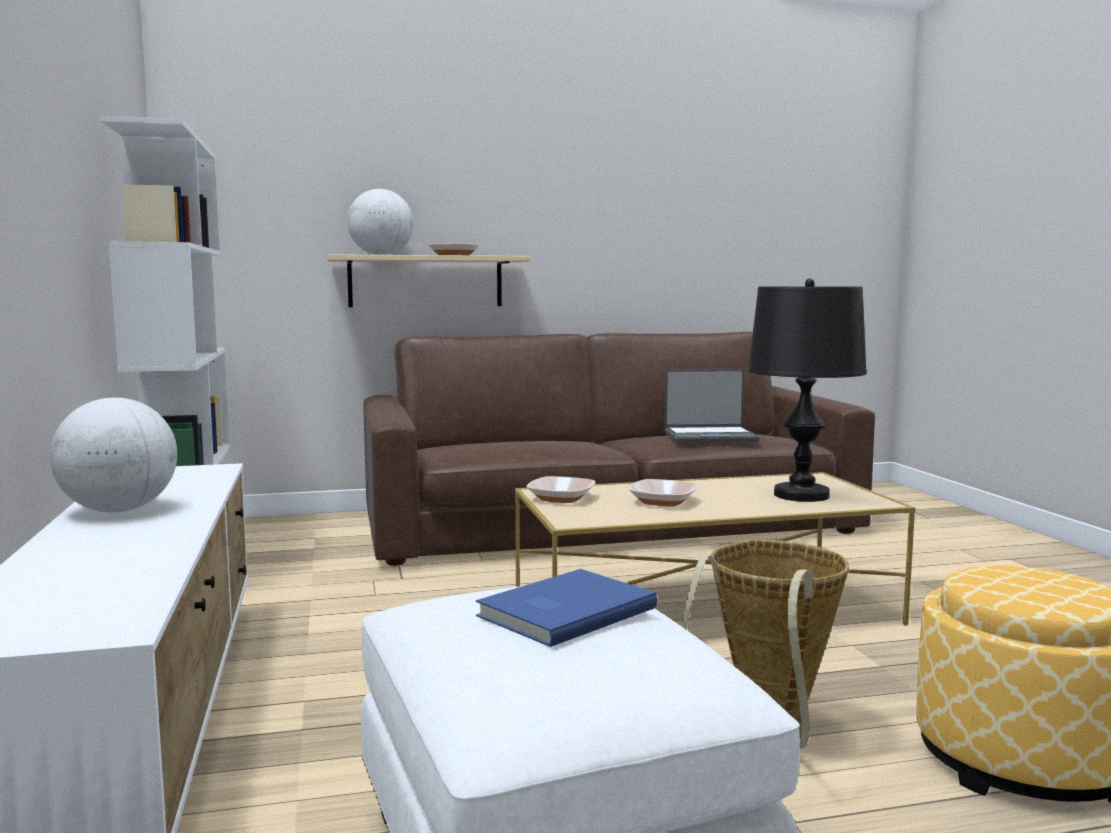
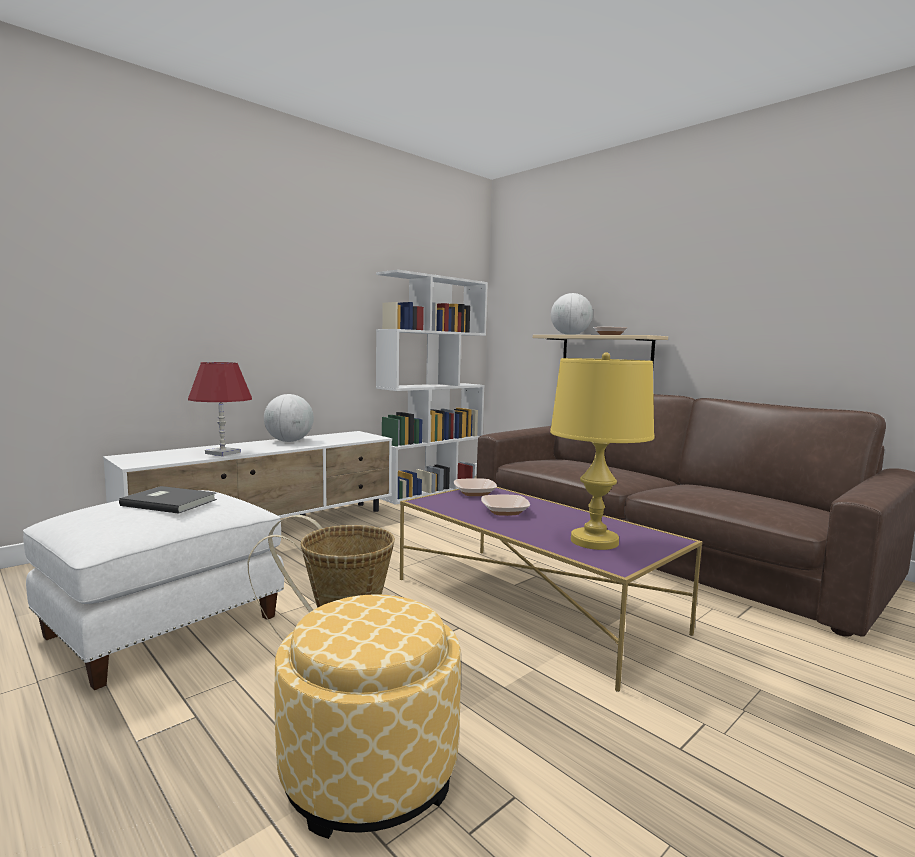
camera: 60 degrees right, 0 degrees up
(141, 558) = (222, 453): none -> red table lamp
(562, 611) = (170, 502): blue book -> grey book
(705, 610) = (534, 605): beige coffee table -> purple coffee table
(710, 437) = (712, 494): laptop -> none
(801, 495) = (594, 541): black table lamp -> yellow table lamp

